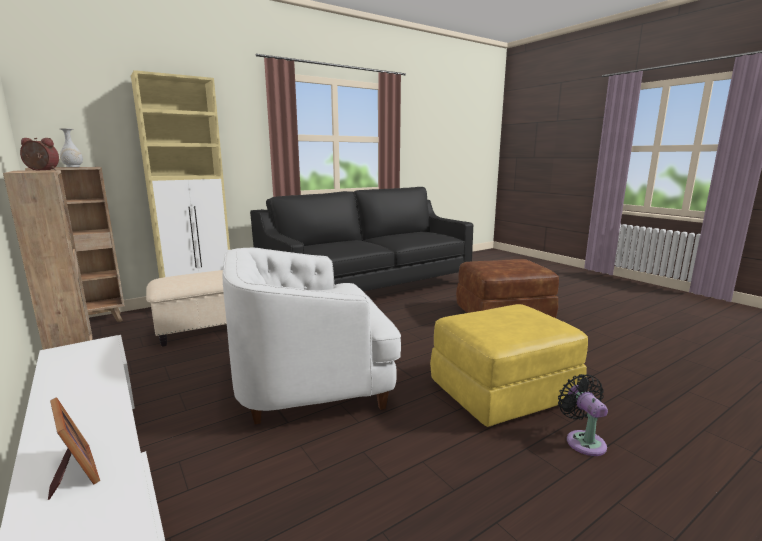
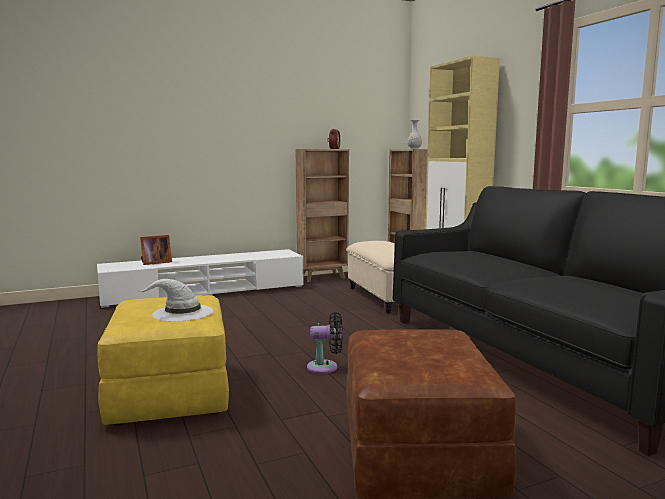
camera: 100 degrees right, 5 degrees down
(310, 378) = (264, 325): white armchair -> none
(511, 313) = (182, 313): none -> white hat
(583, 440) = (57, 410): black fan -> black fan (325, 367)

